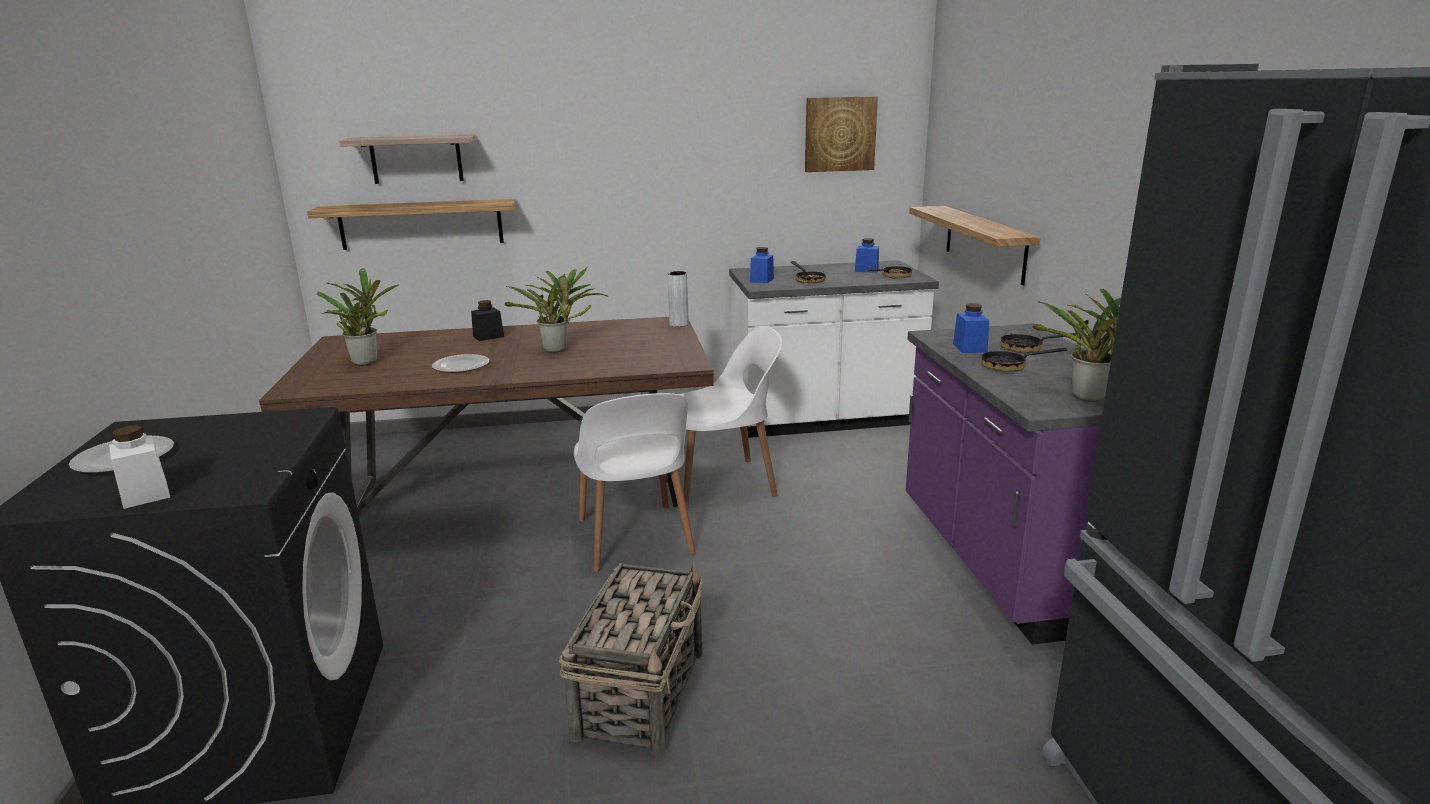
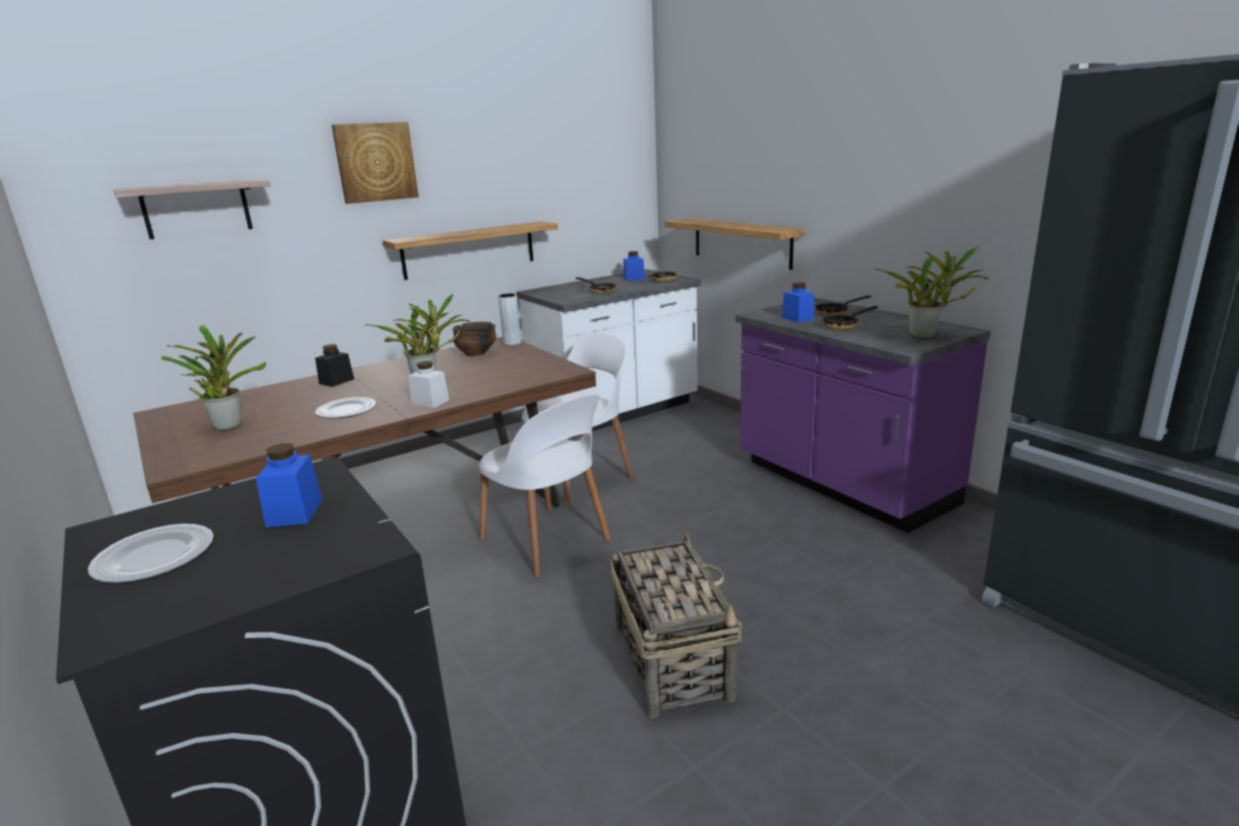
camera: 25 degrees left, 0 degrees up
(145, 493) = (252, 580): white jar -> white jar (430, 402)
(421, 224) = (209, 279): shelf -> shelf (469, 250)
(632, 330) = (476, 354): none -> bowl
(762, 280) = (560, 296): blue jar -> blue jar (294, 512)
(839, 134) = (593, 164): picture -> picture (375, 162)

